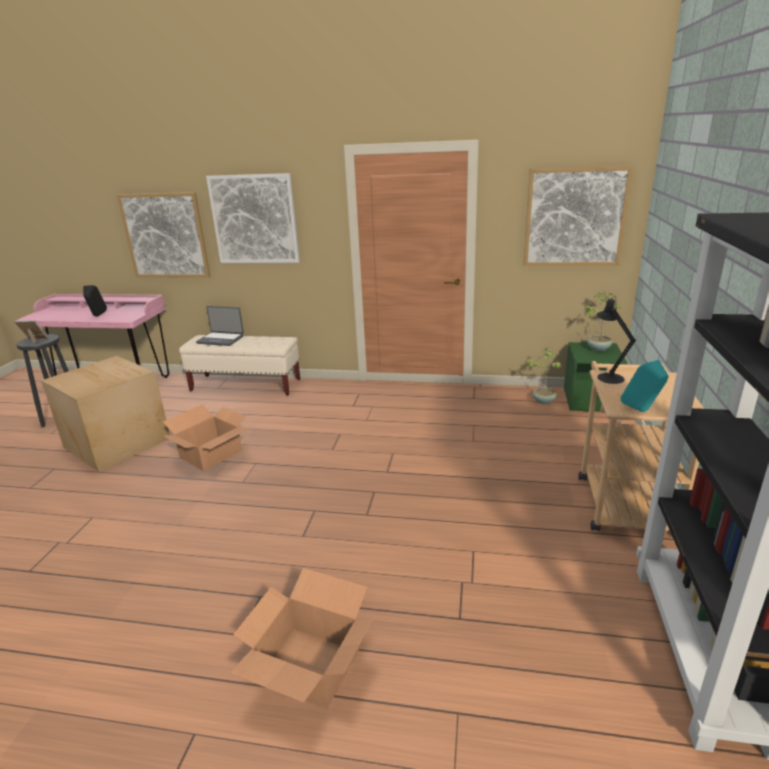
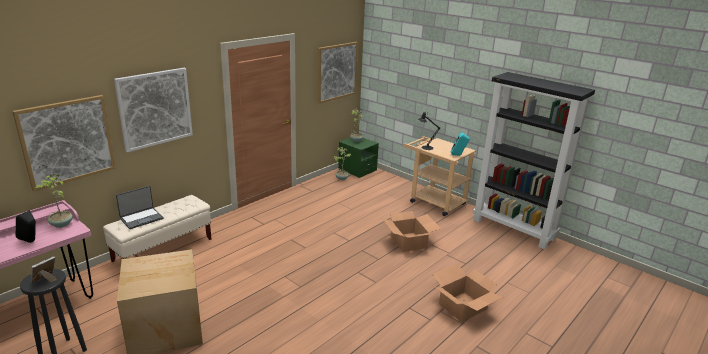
camera: 60 degrees left, 0 degrees up
(133, 312) = (61, 224): none -> potted plant
(211, 454) = (249, 289): cardboard box -> cardboard box (409, 242)

